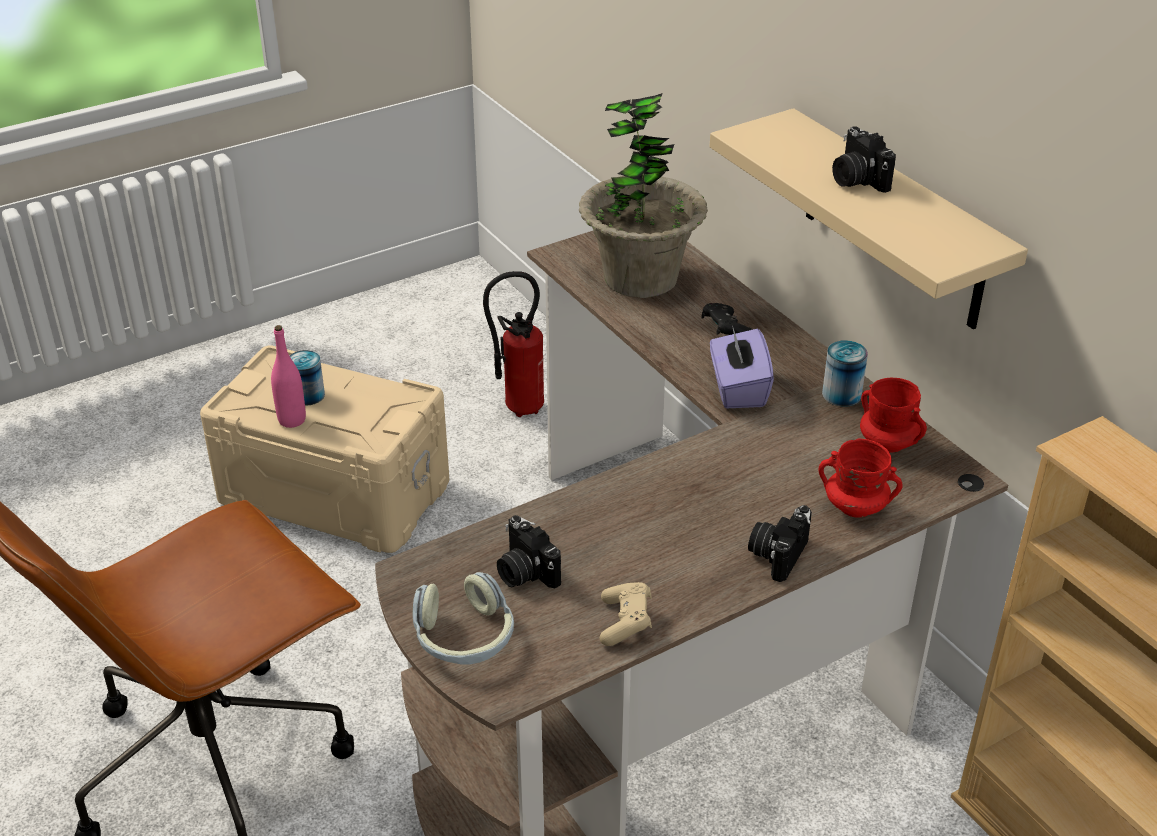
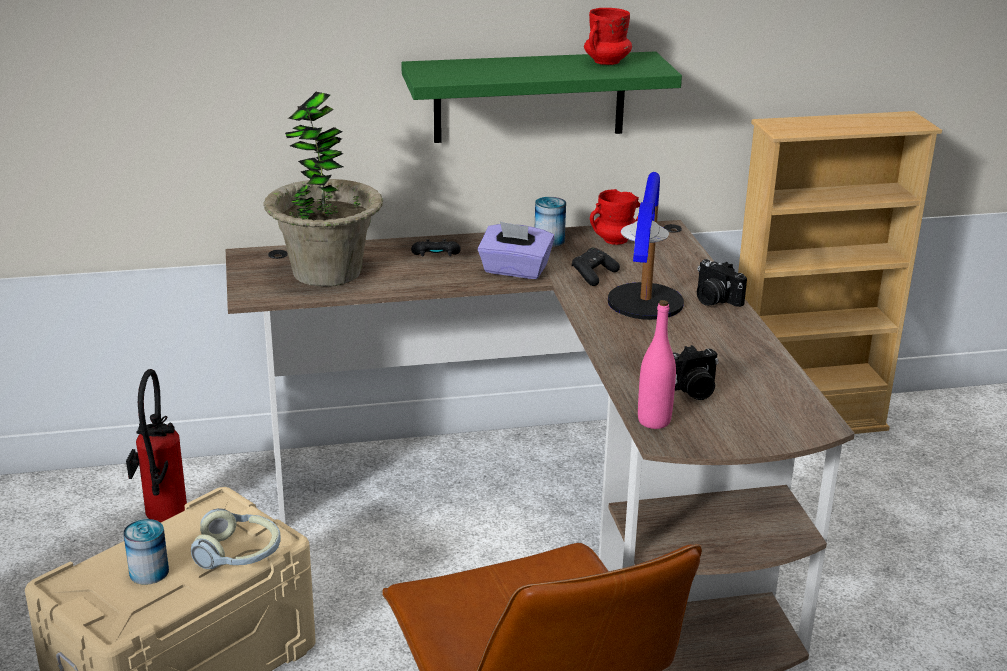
camera: 70 degrees left, 10 degrees down
(292, 420) = (183, 590): pink bottle -> pink bottle (654, 421)
(464, 637) = (755, 428): headphones -> headphones (239, 554)
(625, 623) = (763, 364): beige game controller -> none
(674, 506) = (641, 321): none -> table lamp
(770, 446) = (593, 275): none -> black game controller
(855, 507) = (678, 265): red mug -> red mug (607, 62)
(856, 179) = (531, 66): camera -> none
(894, 221) = (530, 97): beige shelf -> green shelf

